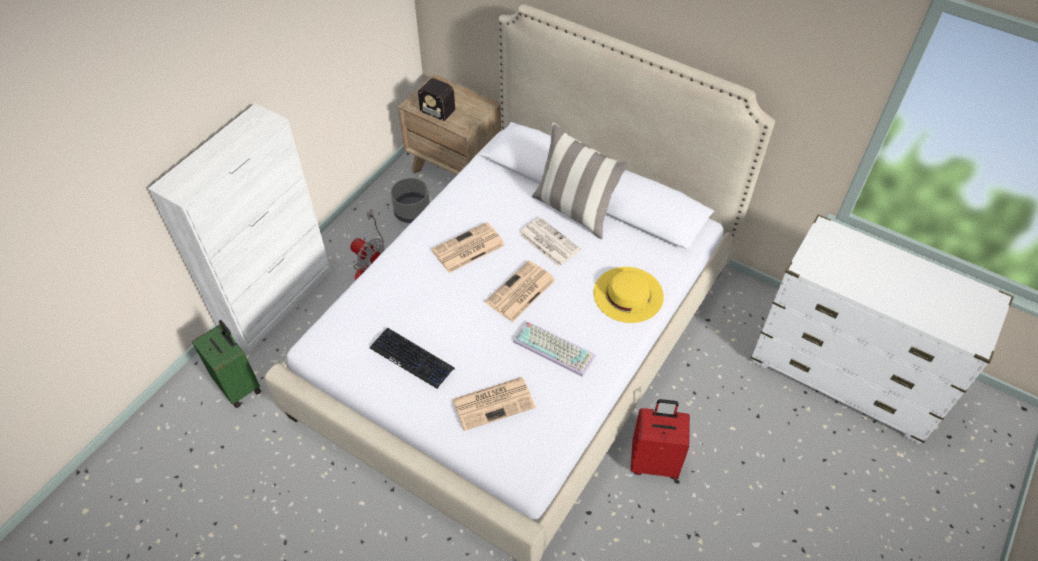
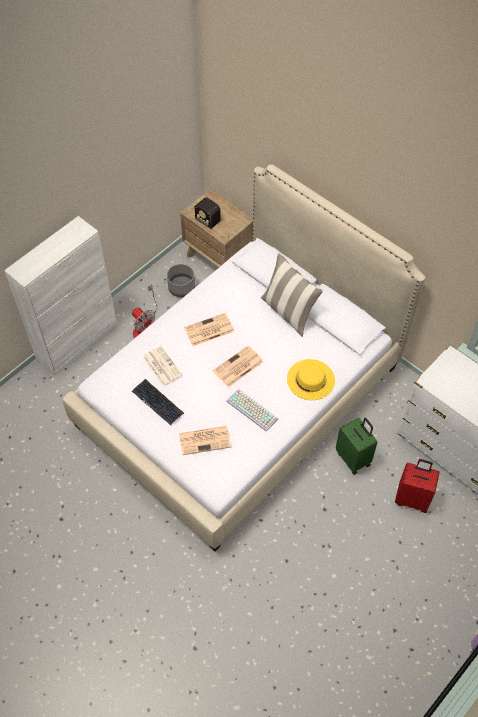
camera: 10 degrees right, 5 degrees up
(239, 385) = (45, 398): green suitcase -> green suitcase (353, 458)
(548, 242) = (264, 333): newspaper -> newspaper (161, 365)
(654, 462) = (313, 494): red suitcase -> red suitcase (412, 498)

